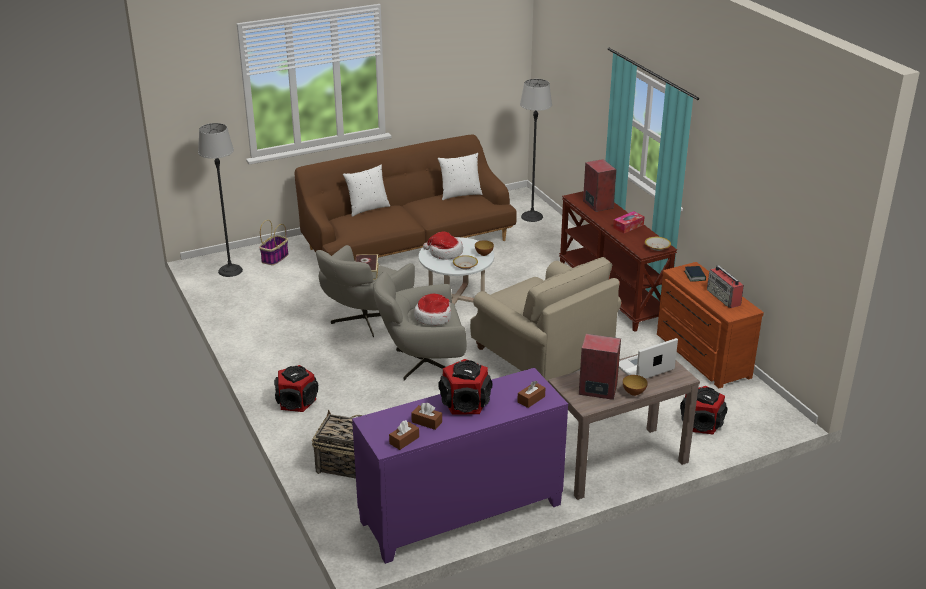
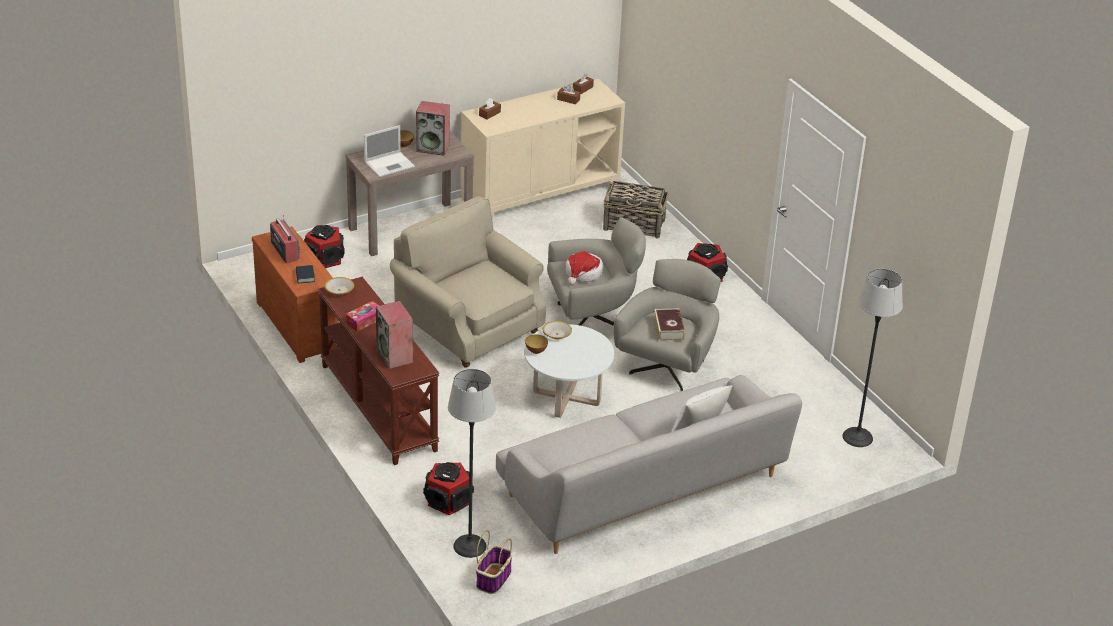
camera: 175 degrees right, 5 degrees up
(275, 258) = (811, 459): basket -> basket (493, 578)
(407, 243) = (644, 488): brown sofa -> grey sofa
(445, 253) = (583, 353): hat -> none
(460, 194) = (576, 460): white pillow -> none
(461, 513) = (540, 193): purple cabinet -> beige cabinet
(465, 403) = (541, 111): speaker -> speaker (448, 501)

